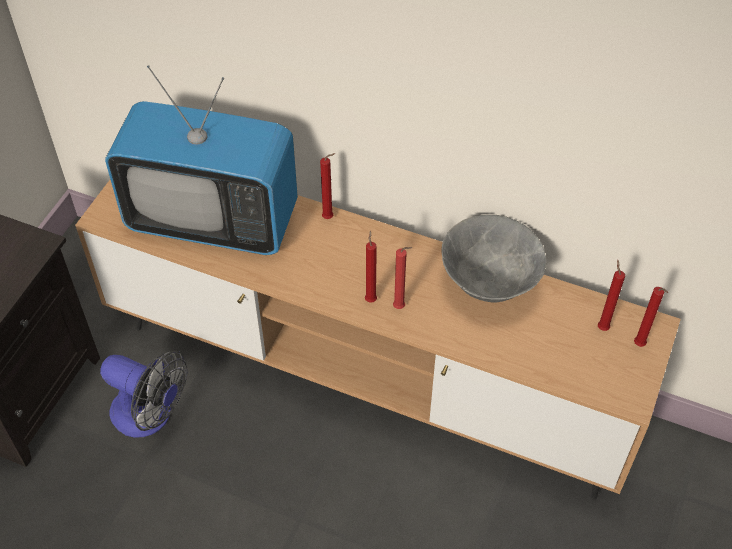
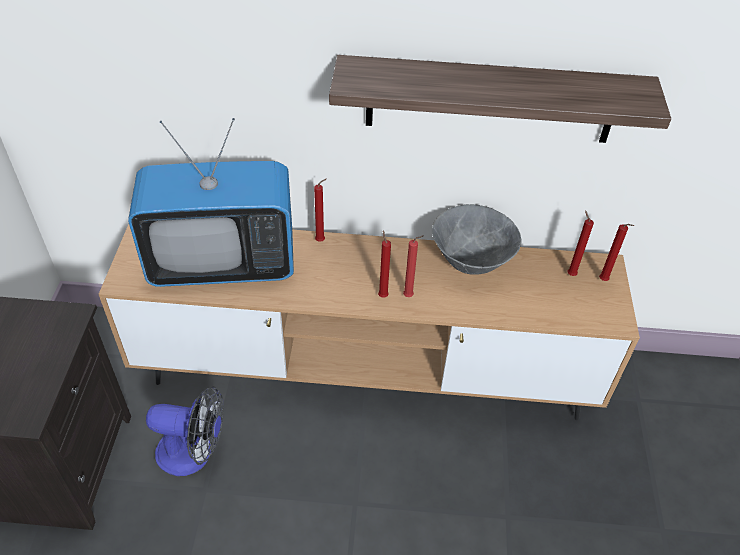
camera: 20 degrees left, 5 degrees down
(521, 109) = (490, 100): none -> shelf

